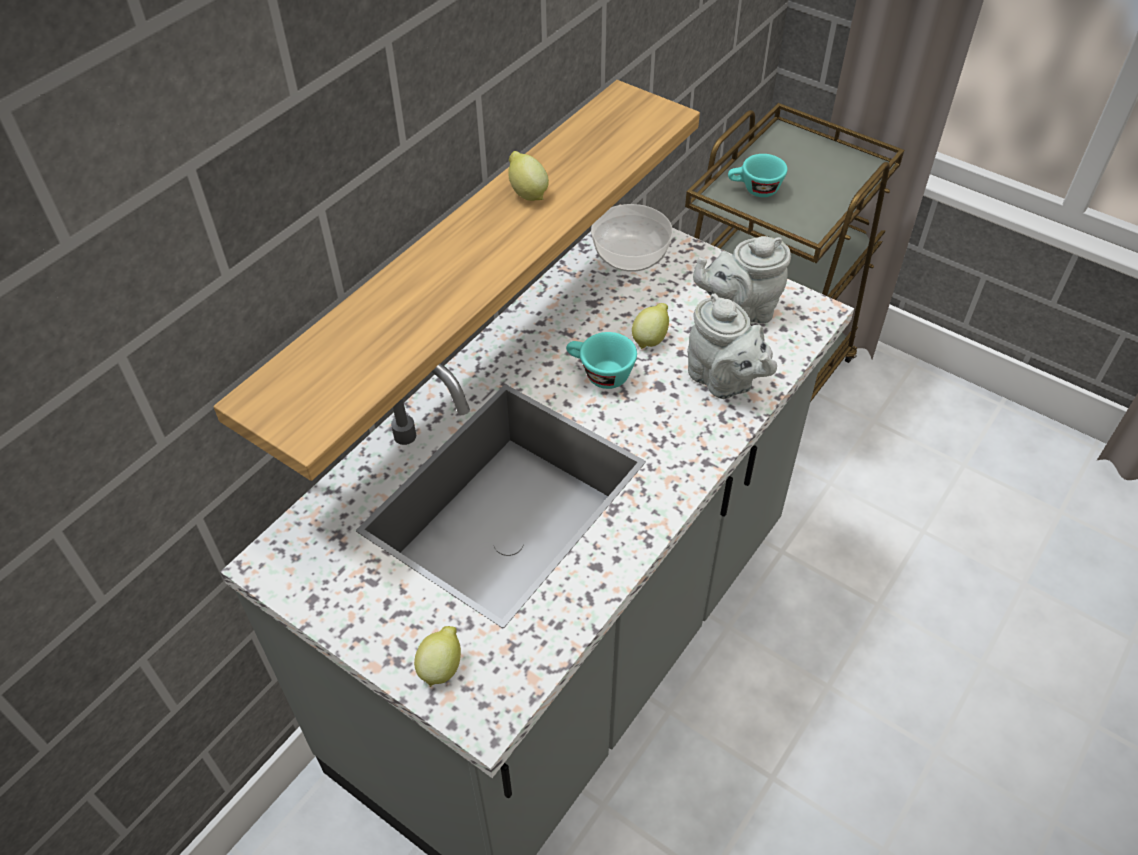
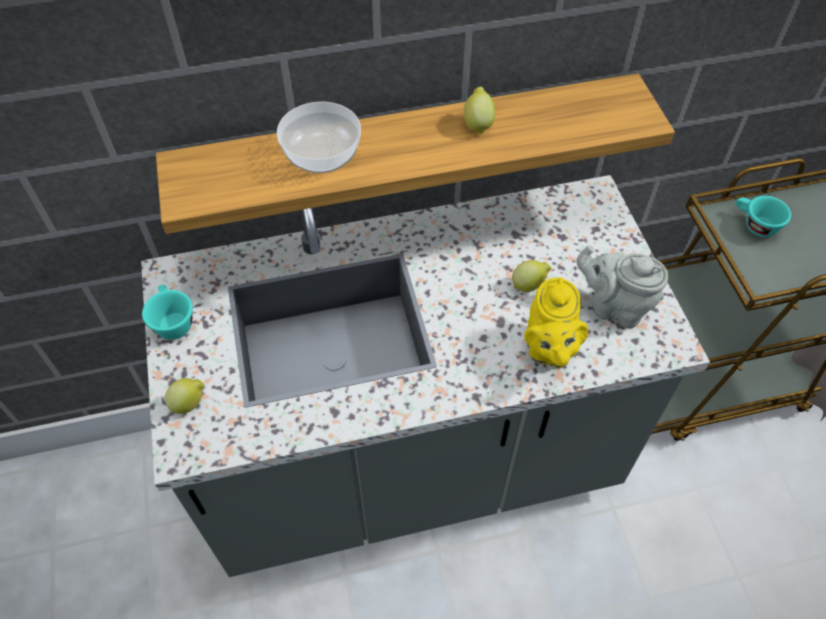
camera: 40 degrees right, 5 degrees up
(599, 374) = (468, 287): turquoise cup -> turquoise cup (172, 321)
(631, 255) = (579, 217): bowl -> bowl (321, 155)
(724, 381) = (548, 349): grey teapot -> yellow teapot

